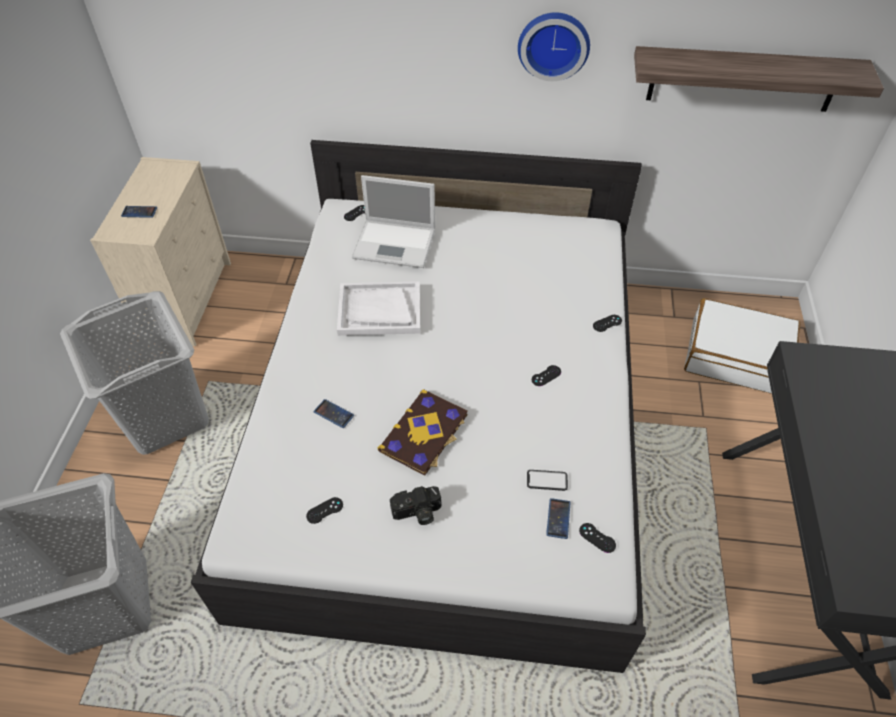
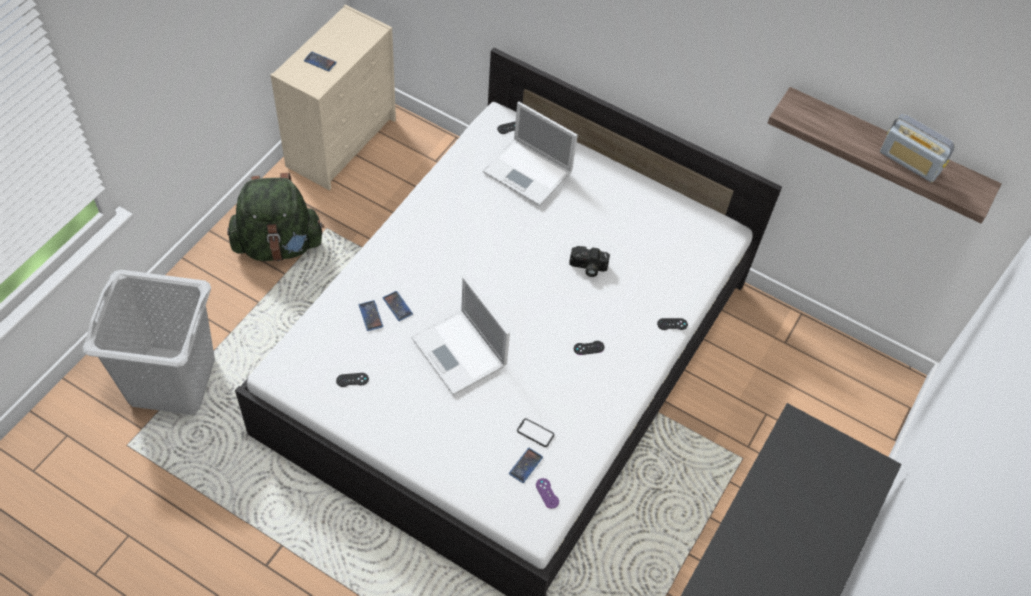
camera: 20 degrees right, 5 degrees up
(165, 416) = (278, 245): grey laundry basket -> green backpack
(310, 435) = (370, 316): none -> phone
(379, 310) = (480, 231): white tray -> none
(417, 513) = (420, 413): camera -> camera (587, 267)
(425, 433) = (460, 353): book -> laptop
(553, 44) = (718, 56): wall clock -> none
(597, 538) = (547, 493): black game controller -> purple game controller
(736, 356) = (820, 406): white suitcase -> none
(785, 68) = (909, 162): none -> radio

